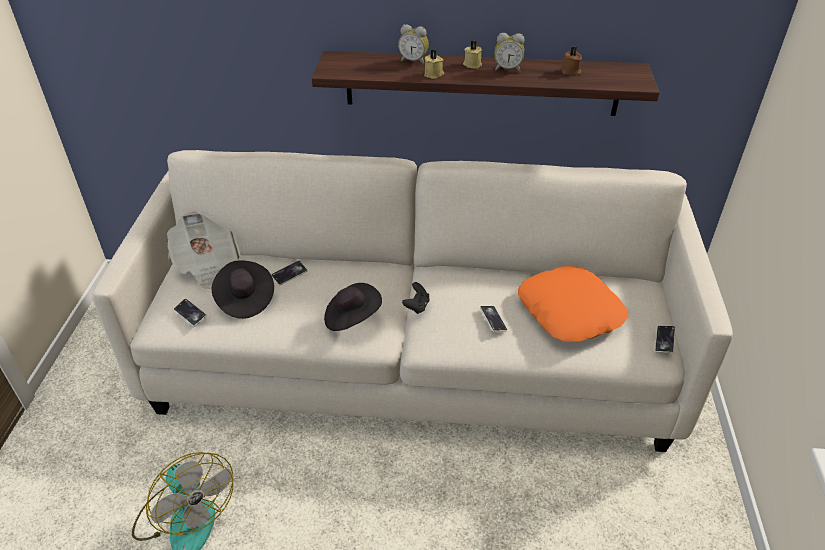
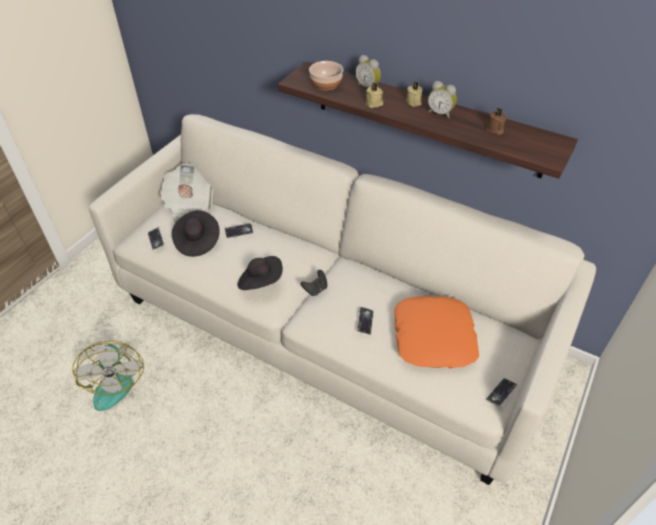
camera: 25 degrees right, 5 degrees up
(366, 67) = (326, 84): none -> bowl

